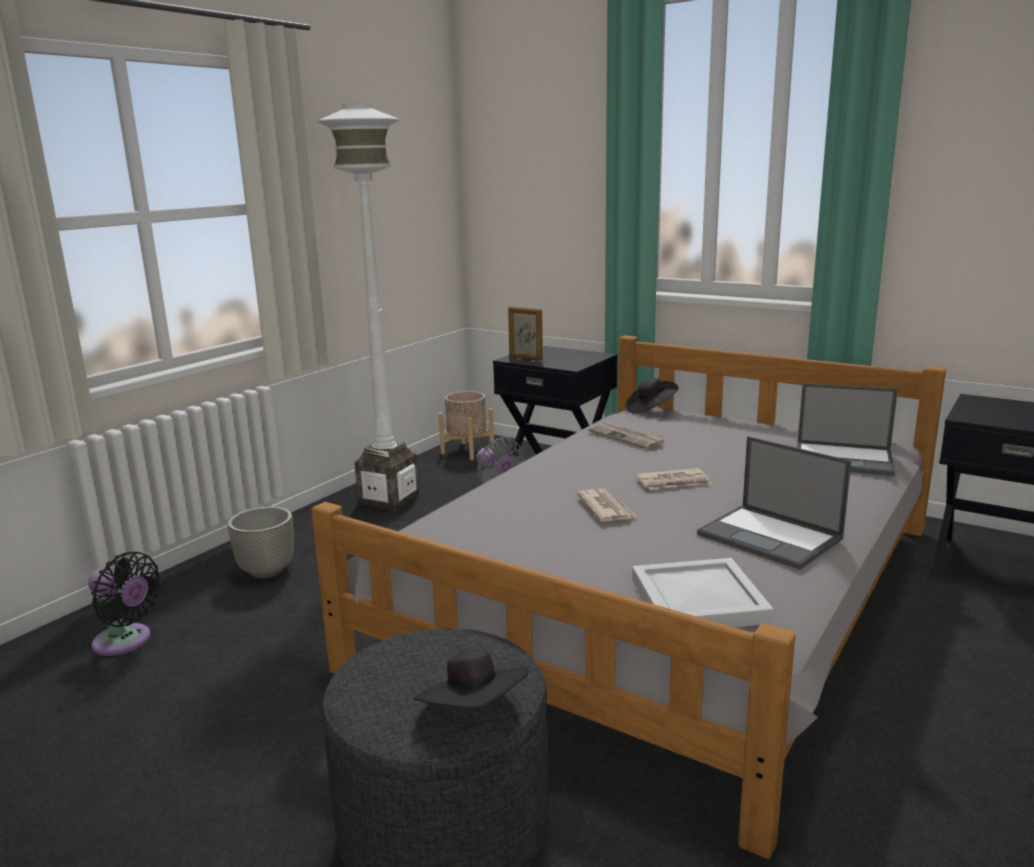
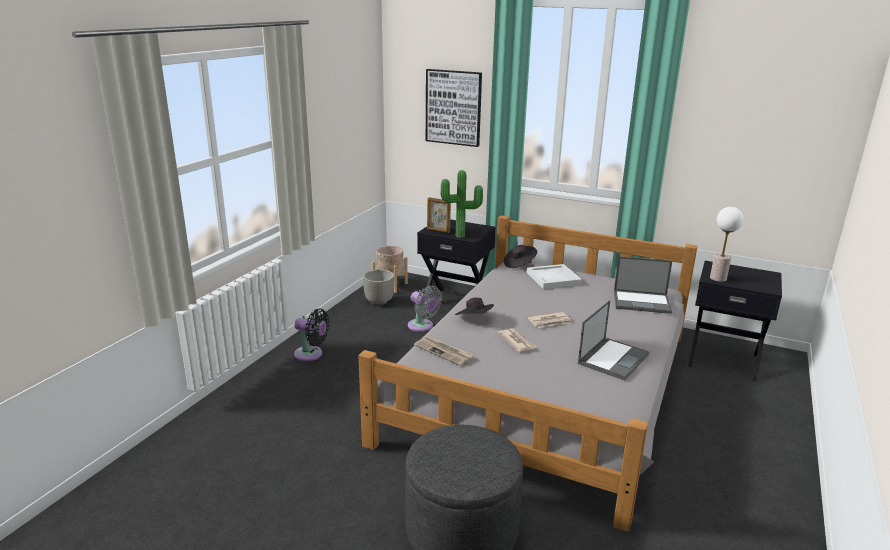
camera: 10 degrees left, 5 degrees up
(126, 642) = (224, 435): black fan -> black fan (311, 354)
(266, 571) = (292, 381): planter -> planter (378, 302)
(389, 499) = (351, 324): white floor lamp -> none
(474, 712) = (493, 472): black hat -> black hat (474, 319)
(556, 176) = (453, 107): none -> picture
(556, 365) = (460, 236): none -> potted plant
(627, 438) = (512, 288): newspaper -> newspaper (444, 352)
(699, 599) = (585, 400): white tray -> white tray (553, 278)
(771, 537) = (613, 358): laptop -> laptop turned 90 degrees counterclockwise
(980, 416) = (718, 278): none -> table lamp

